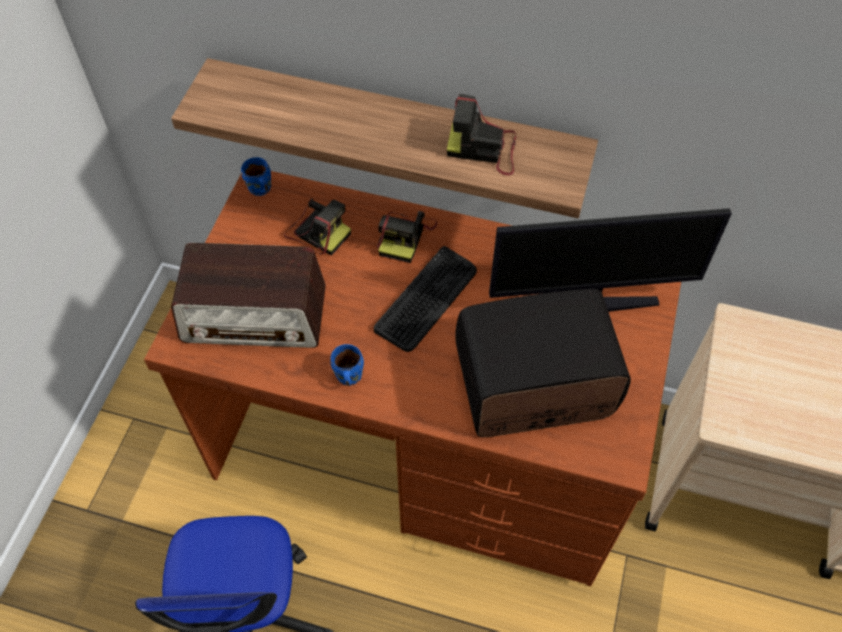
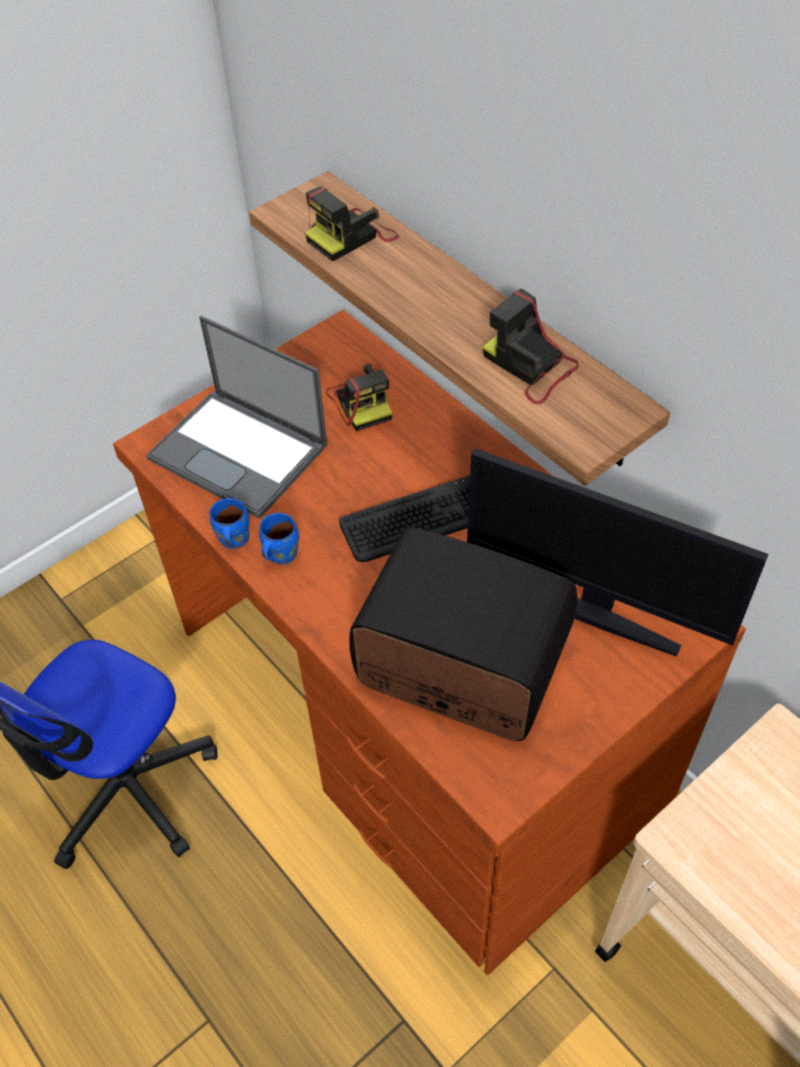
camera: 35 degrees right, 5 degrees down
(255, 315) = (240, 452): radio -> laptop
(259, 190) = (337, 338): blue mug -> blue mug (232, 540)
(405, 236) = (445, 447): camera -> camera (351, 236)

